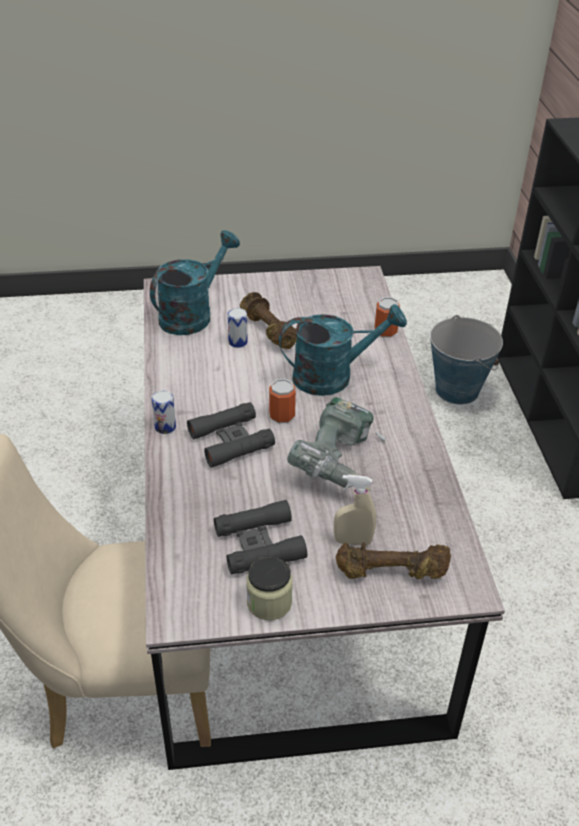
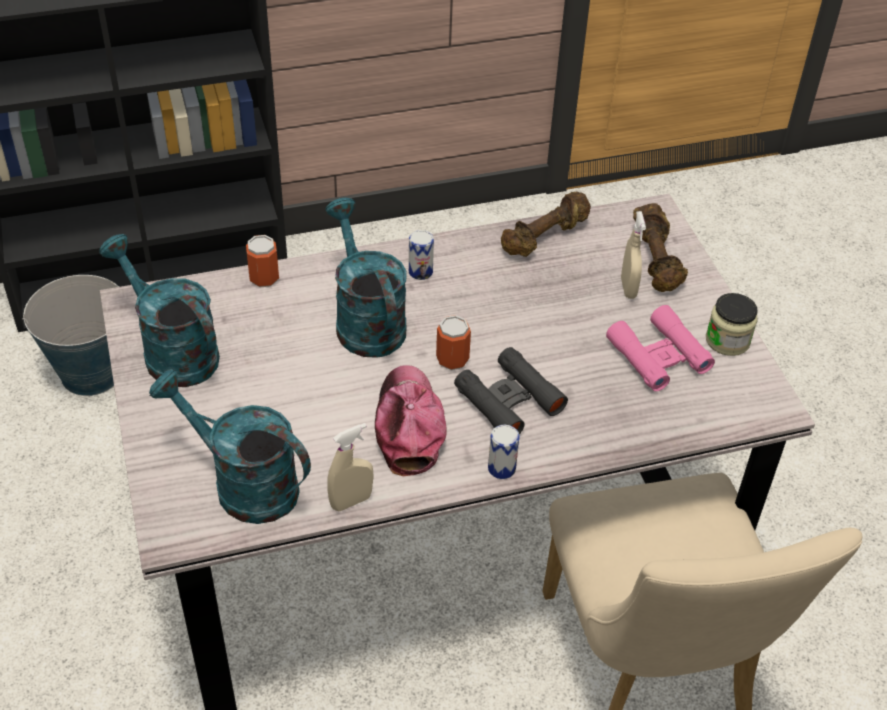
camera: 100 degrees left, 5 degrees up
(162, 355) = (351, 501): none -> beige spray bottle
(220, 386) = (408, 426): none -> cap
(238, 342) = (307, 421): can -> can (420, 272)
(259, 544) = (658, 356): black binoculars -> pink binoculars
(267, 331) = (277, 392): brown dumbbell -> brown dumbbell (545, 237)
(316, 291) = (172, 351): none -> turquoise watering can
(340, 463) = (520, 304): power drill -> none

